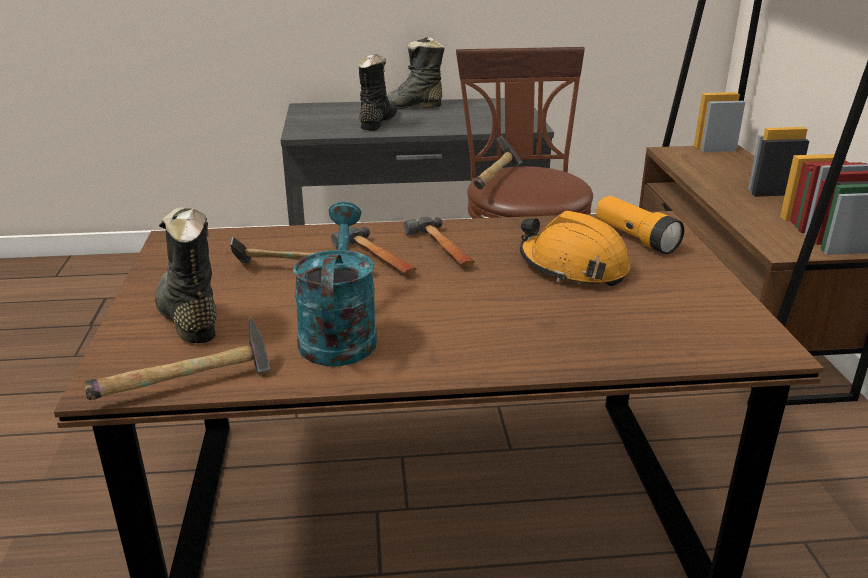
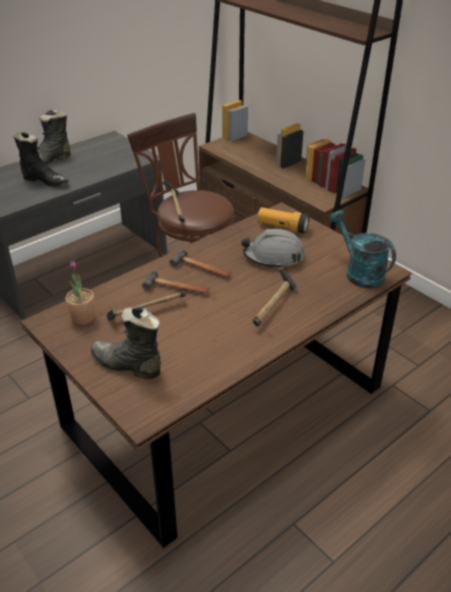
camera: 35 degrees left, 10 degrees up
(188, 385) = (181, 399): hammer -> hammer (274, 306)
(218, 250) = (83, 318): none -> potted plant
(339, 334) = (214, 340): turquoise watering can -> turquoise watering can (359, 272)
(377, 122) = (45, 181): black boot -> black boot turned 135 degrees clockwise
(573, 267) = (273, 257): orange hard hat -> grey hard hat

